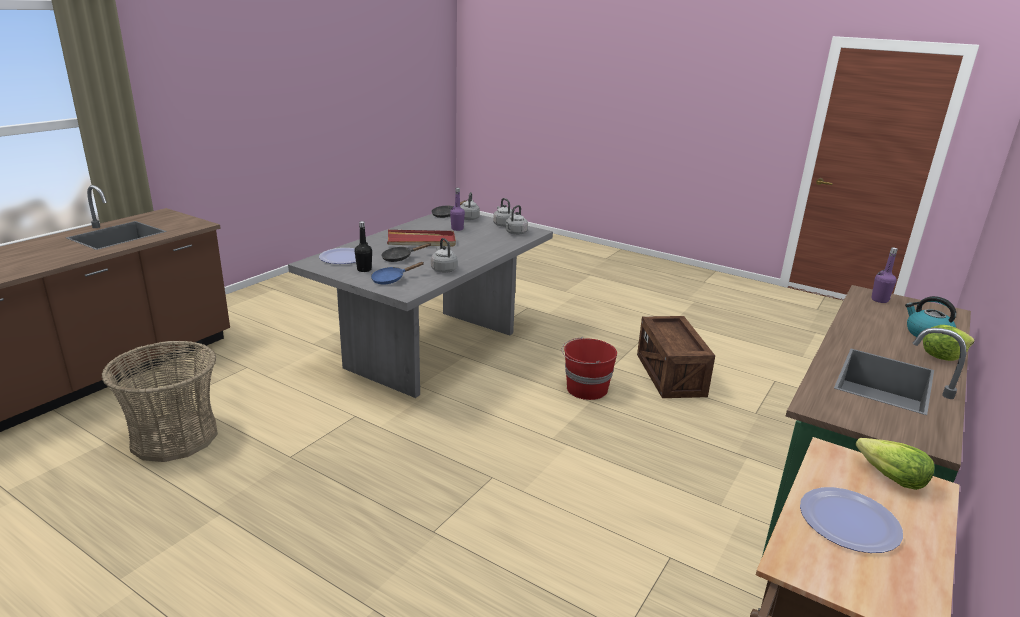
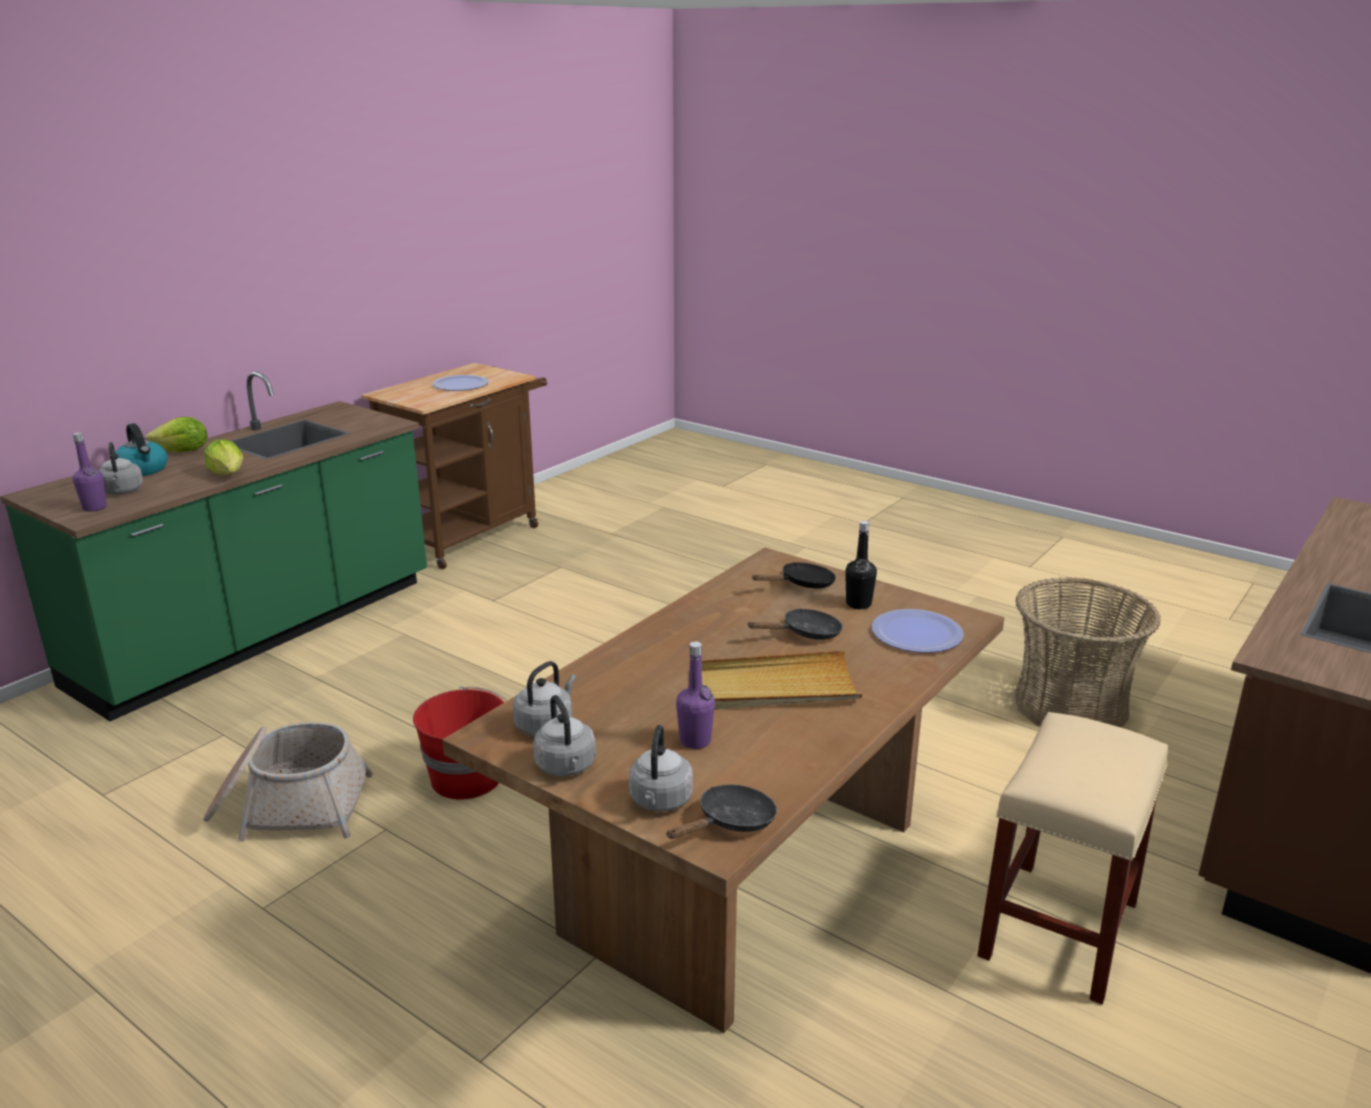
camera: 175 degrees left, 0 degrees up
(302, 333) = (1059, 931): none -> beige stool
(391, 279) = (802, 584): blue frying pan -> black frying pan
(421, 241) = (776, 687): red tray -> beige tray
(432, 349) = (745, 878): grey dining table -> brown dining table
(443, 269) = (718, 606): grey kettle -> grey kettle (122, 492)
(670, 375) = (289, 806): crate -> basket
(890, 477) = (403, 396): lettuce -> lettuce (228, 474)

